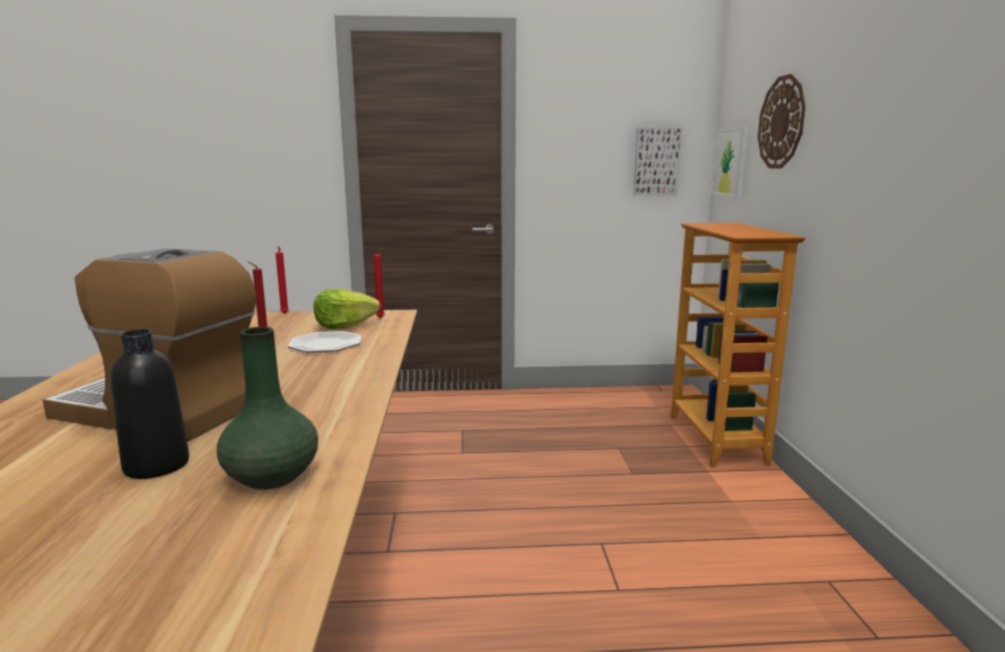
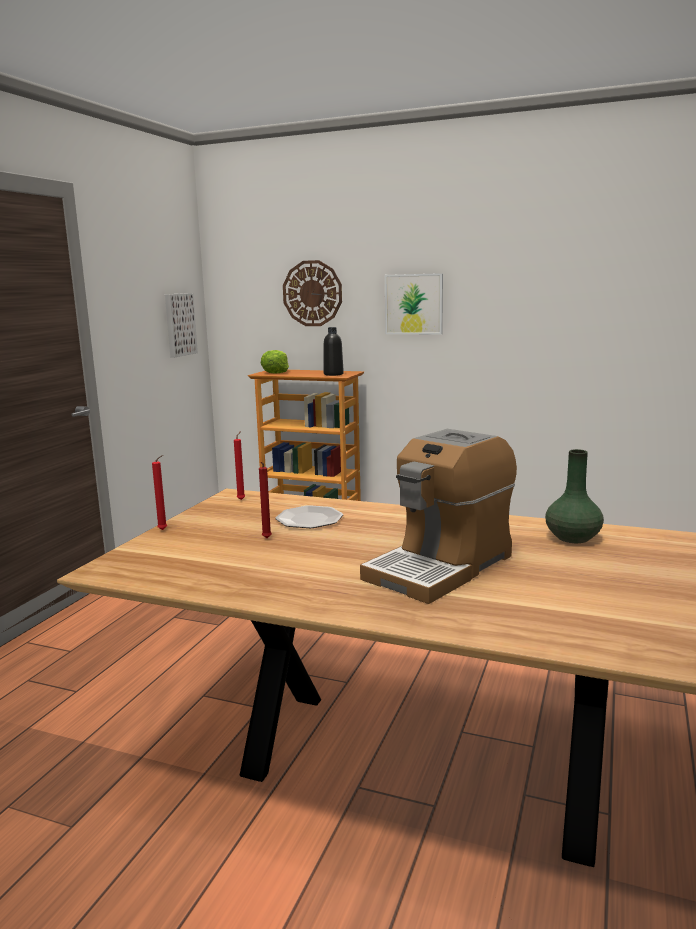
camera: 65 degrees left, 0 degrees up
(156, 465) = (545, 563): black bottle -> black bottle (333, 374)
(344, 326) = (253, 511): lettuce -> lettuce (276, 372)
(730, 162) = (242, 322): picture -> picture (414, 304)

